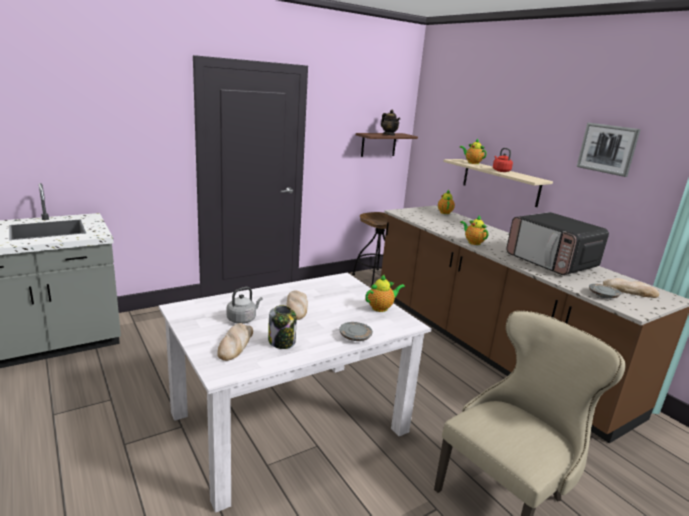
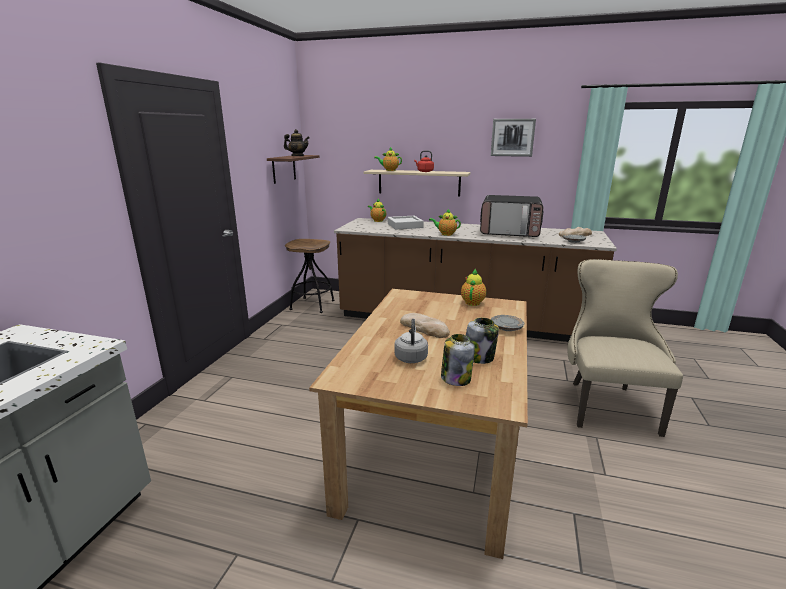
camera: 40 degrees left, 0 degrees up
(235, 344) = (455, 378): bread -> jar
(289, 423) = (435, 450): white dining table -> brown dining table
(456, 224) = (405, 225): none -> grey tray

